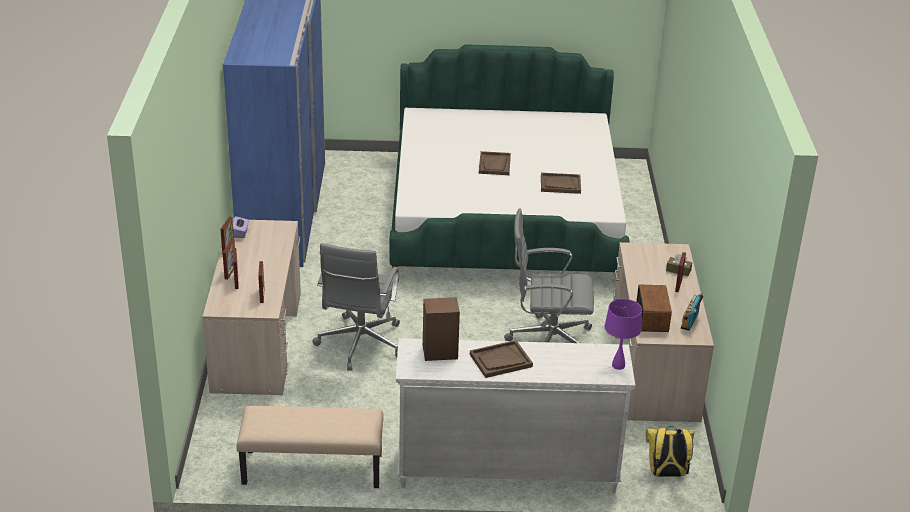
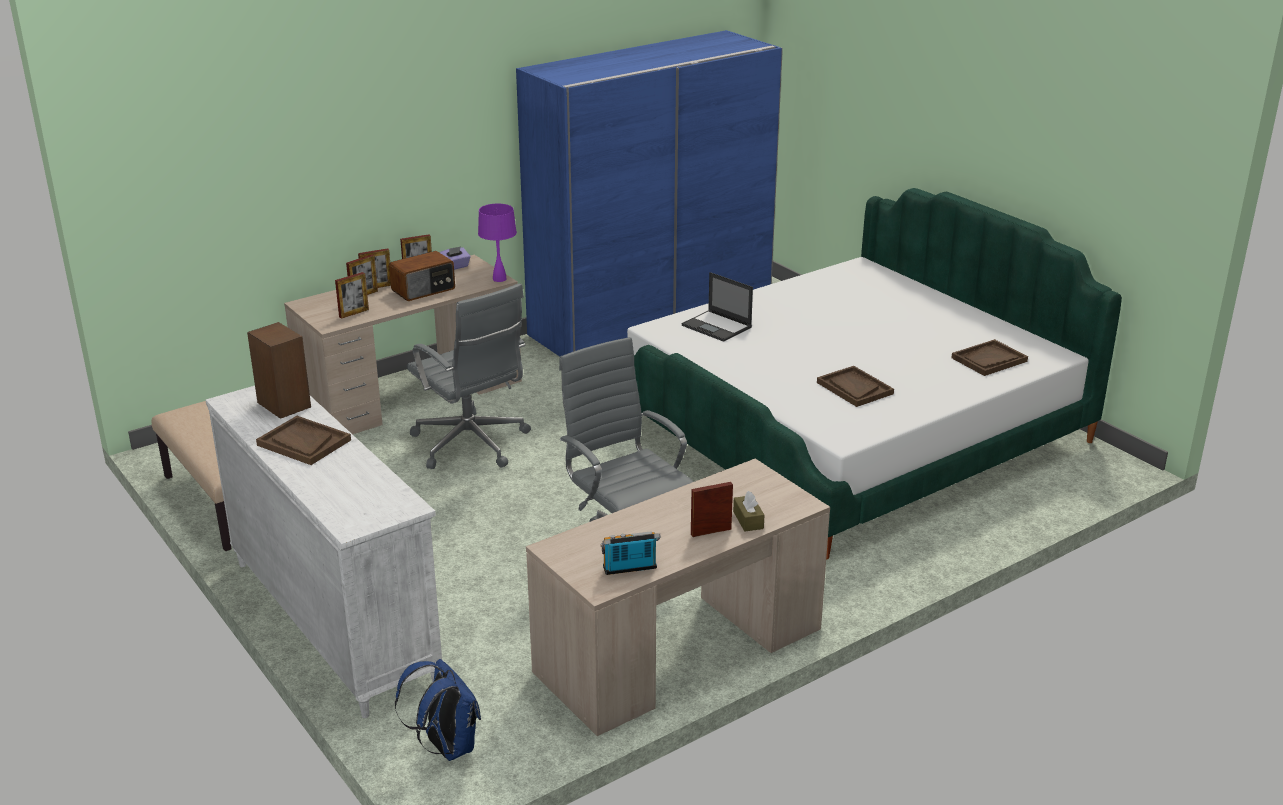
camera: 55 degrees right, 5 degrees down
(360, 345) = (471, 445): grey office chair -> grey office chair turned 105 degrees counterclockwise
(435, 188) = (717, 326): none -> laptop
(494, 165) = (828, 338): brown tray -> brown tray (989, 360)
(618, 365) = (375, 518): purple table lamp -> purple table lamp (499, 279)
(652, 318) = (600, 538): radio -> radio (424, 290)
(666, 474) = (446, 747): yellow backpack -> blue backpack

